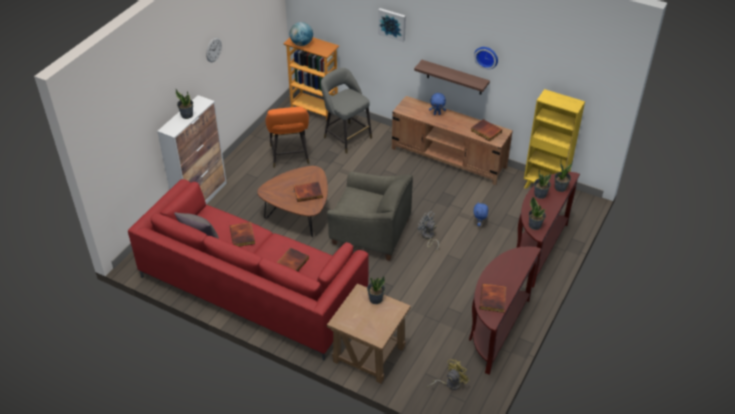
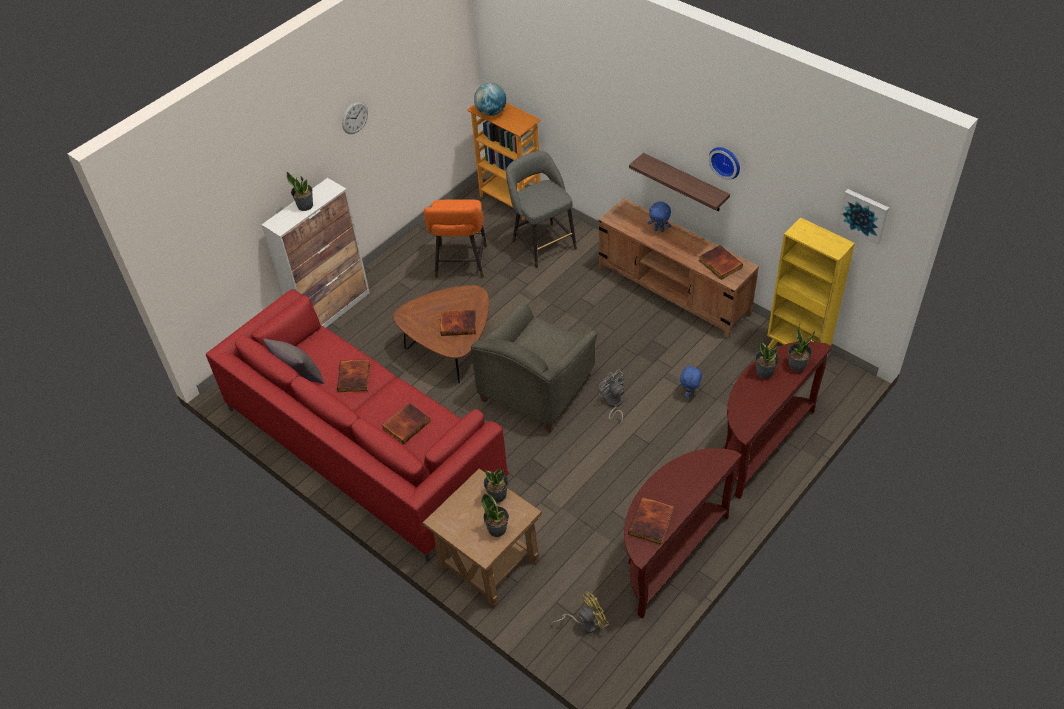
camera: 15 degrees right, 5 degrees up
(370, 233) = (537, 388): grey armchair -> grey armchair turned 90 degrees clockwise
(392, 24) = (606, 100): picture -> picture (864, 215)
(535, 225) = (743, 418): potted plant -> potted plant (497, 529)

